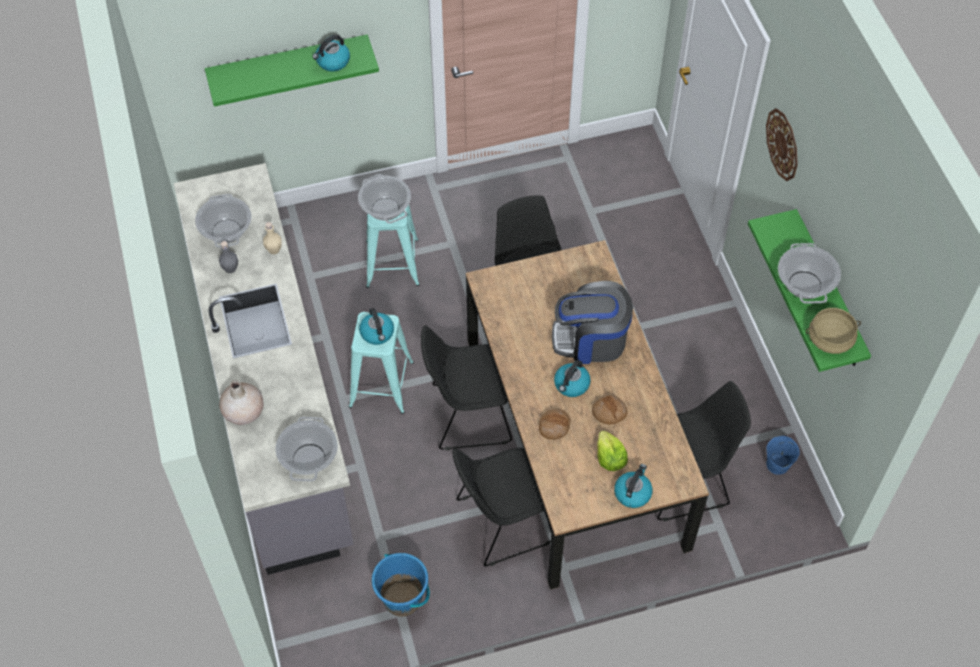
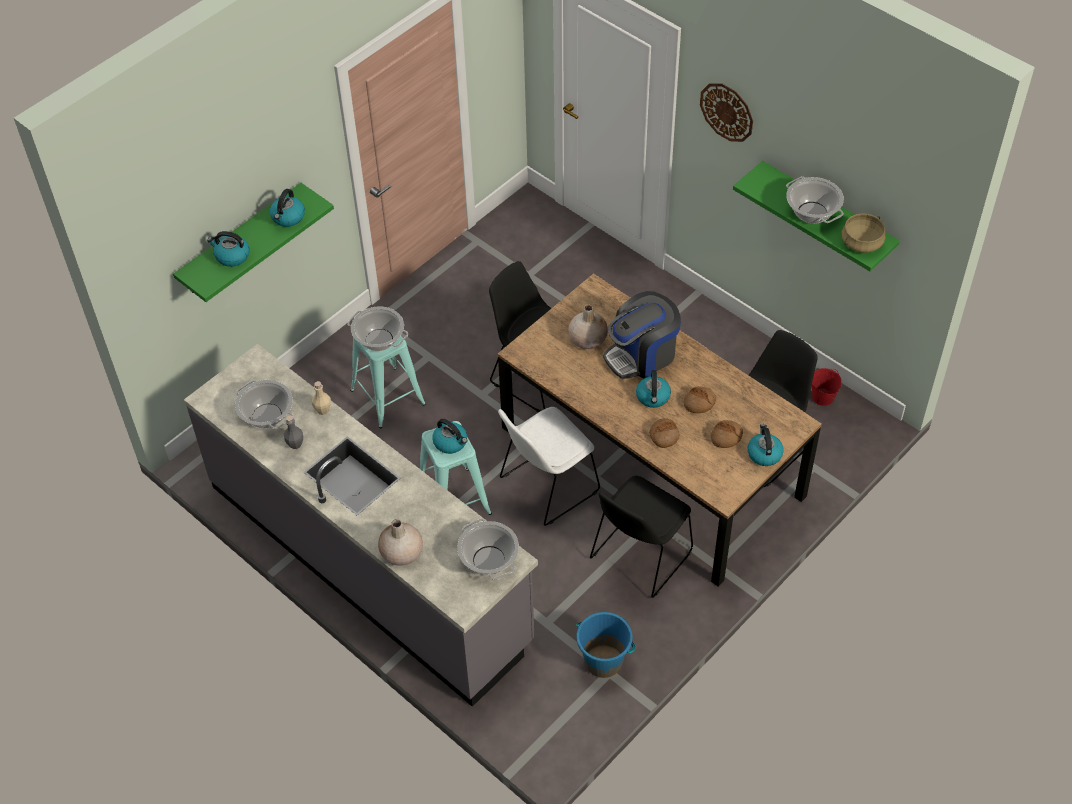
camera: 30 degrees left, 5 degrees down
(261, 75) = (232, 256): none -> kettle
(467, 414) = (546, 486): black chair -> white chair
(553, 300) = (587, 339): none -> beige vase
(609, 458) = (726, 437): lettuce -> bread
(777, 464) = (823, 397): blue bucket -> red bucket

